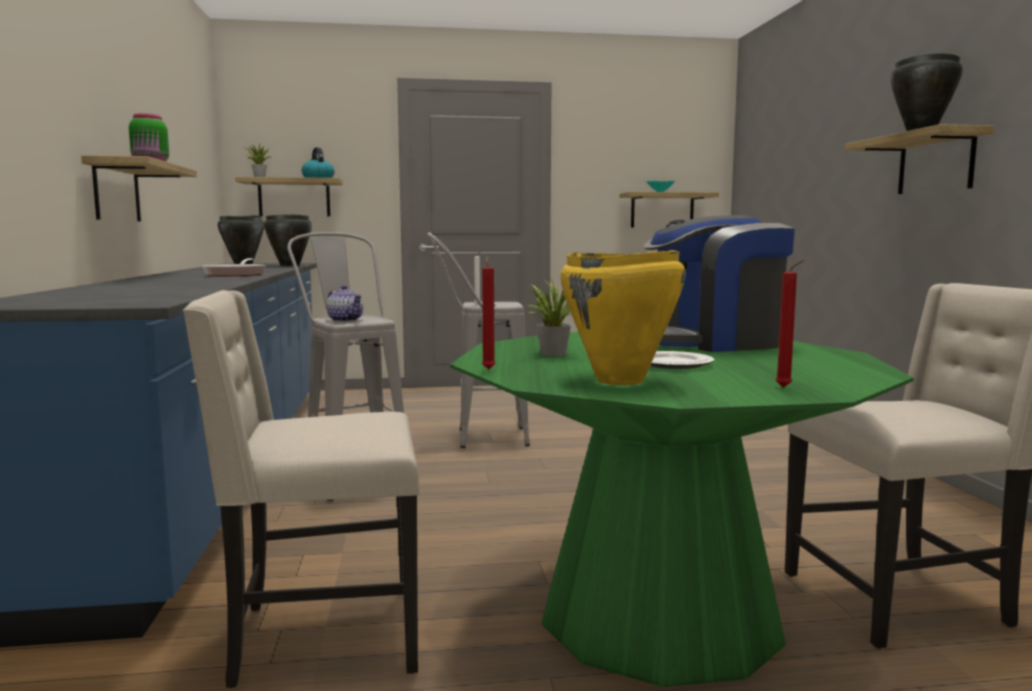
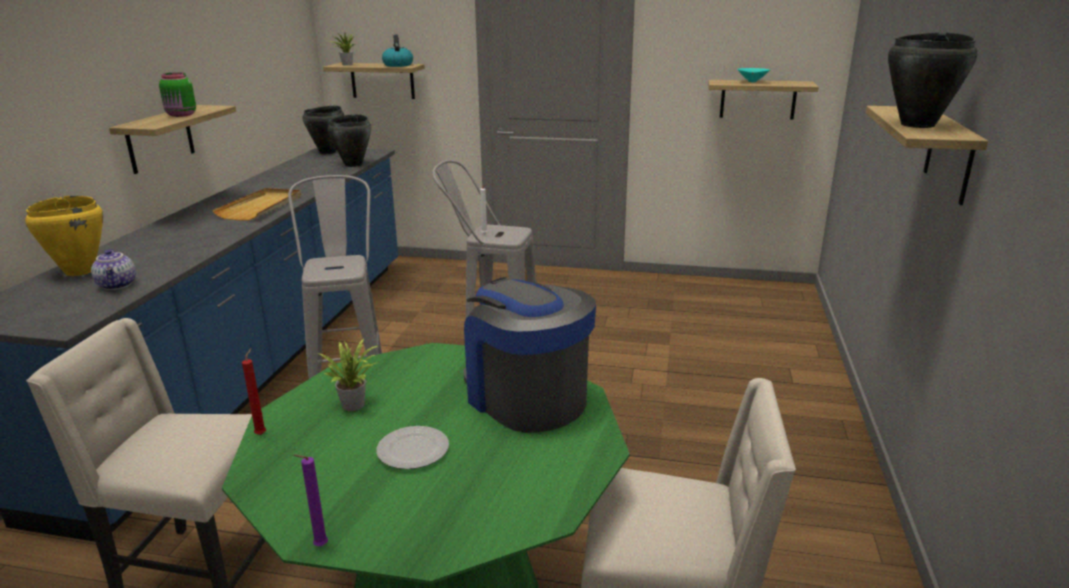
camera: 20 degrees right, 15 degrees up
(236, 274) = (261, 207): frying pan -> beige tray
(346, 320) = (326, 268): teapot -> teapot (118, 285)
(620, 381) = (319, 485): yellow cooking pot -> yellow cooking pot (79, 271)
(702, 400) = (318, 547): none -> purple candle
(713, 342) = (525, 397): coffee machine -> coffee machine turned 45 degrees clockwise
(786, 388) = (422, 533): red candle -> none

